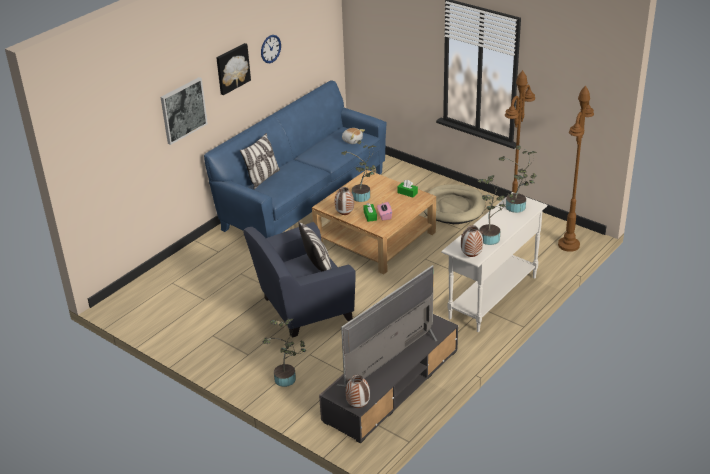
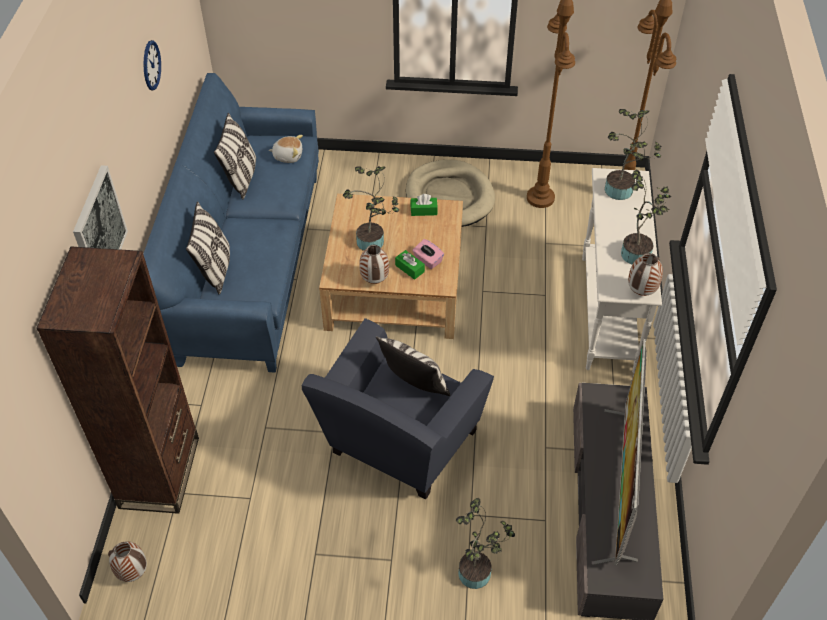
camera: 35 degrees left, 15 degrees up
(171, 271) = (160, 472): none -> brown bookcase
(232, 68) = (126, 124): picture -> none
(317, 143) = (241, 178): none -> pillow
(357, 406) = (647, 583): vase -> vase (133, 573)

